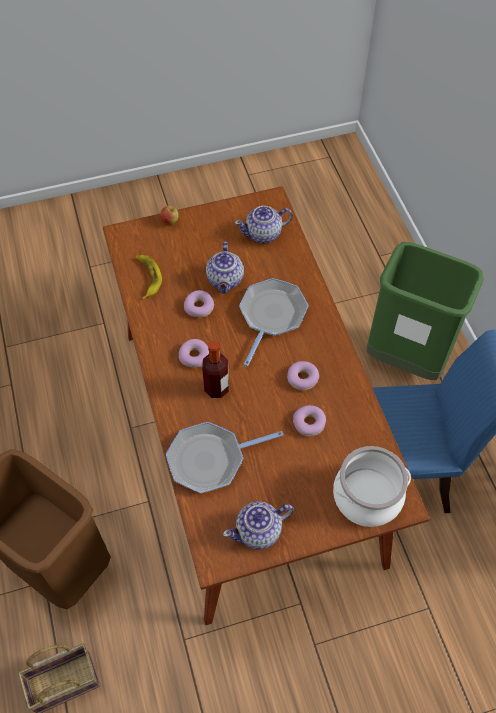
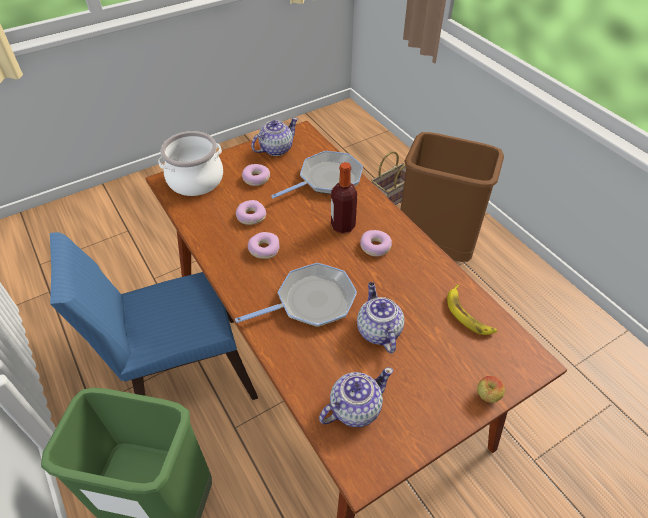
camera: 165 degrees right, 10 degrees down
(199, 307) = (393, 294): donut -> donut (256, 179)
(271, 316) = (311, 301): frying pan -> frying pan turned 120 degrees counterclockwise

